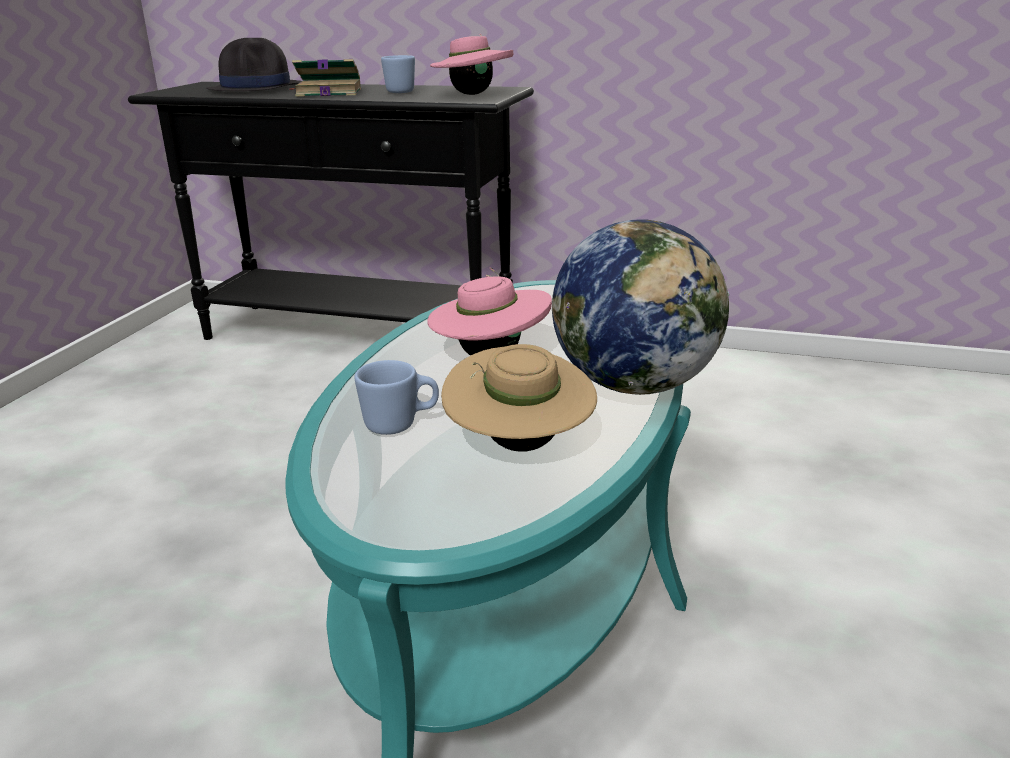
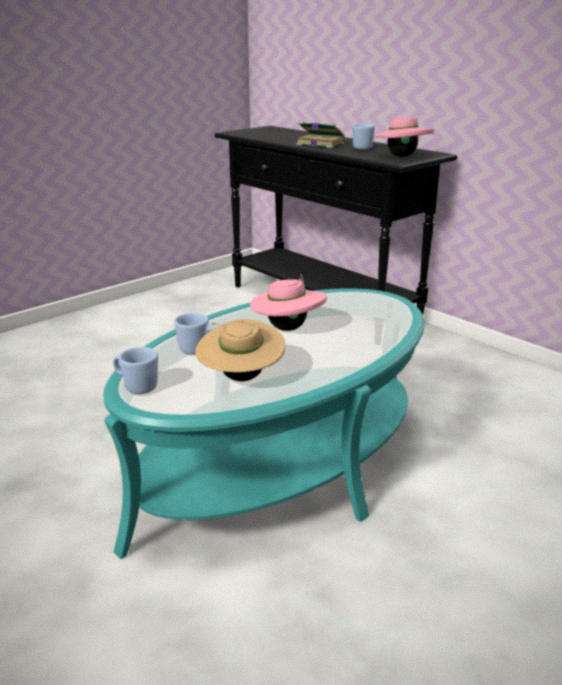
camera: 30 degrees right, 0 degrees up
(257, 88) = (288, 135): black hat -> none
(372, 514) = (136, 387): none -> blue mug
(636, 385) = (345, 365): globe -> none

